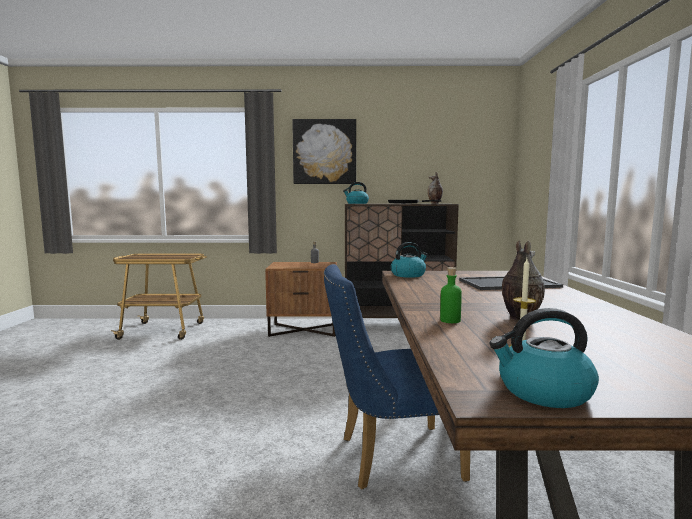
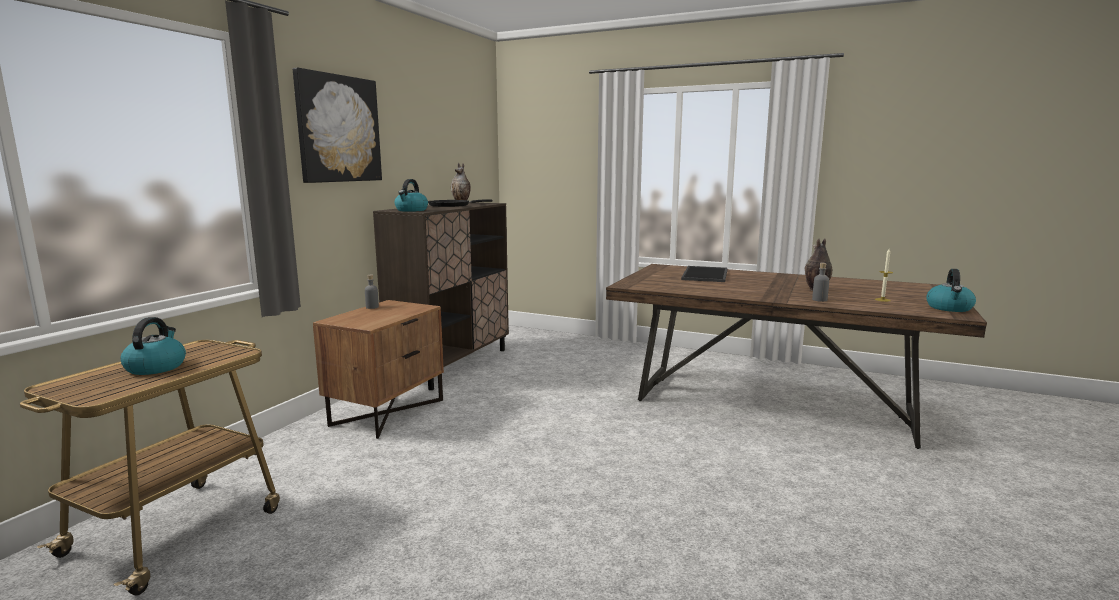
camera: 65 degrees left, 5 degrees up
(390, 457) = (743, 434): blue chair -> none
(408, 275) = (642, 285): kettle -> kettle (156, 367)
(450, 320) = (819, 300): green bottle -> grey bottle

